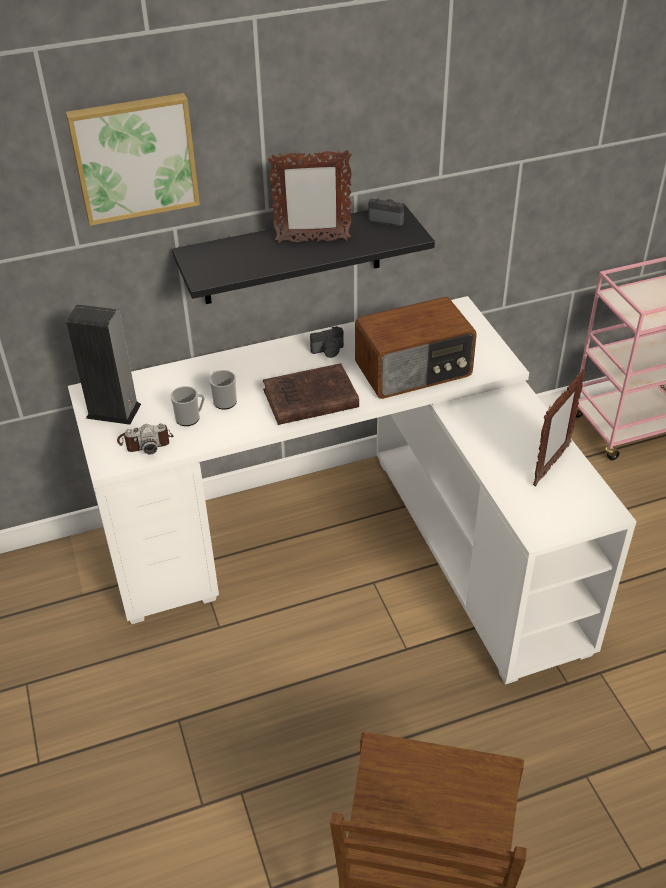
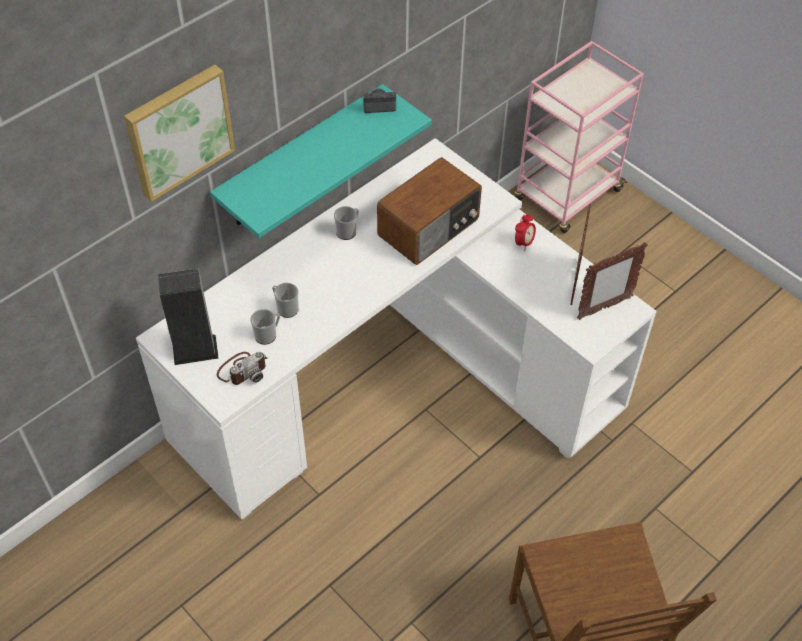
camera: 25 degrees left, 10 degrees up
(292, 255) = (301, 158): black shelf -> turquoise shelf
(308, 400) = (357, 285): brown book -> none
(312, 241) = (329, 148): picture frame -> picture frame (604, 308)
(328, 351) = (348, 231): camera -> mug
(513, 413) = (523, 243): none -> alarm clock

